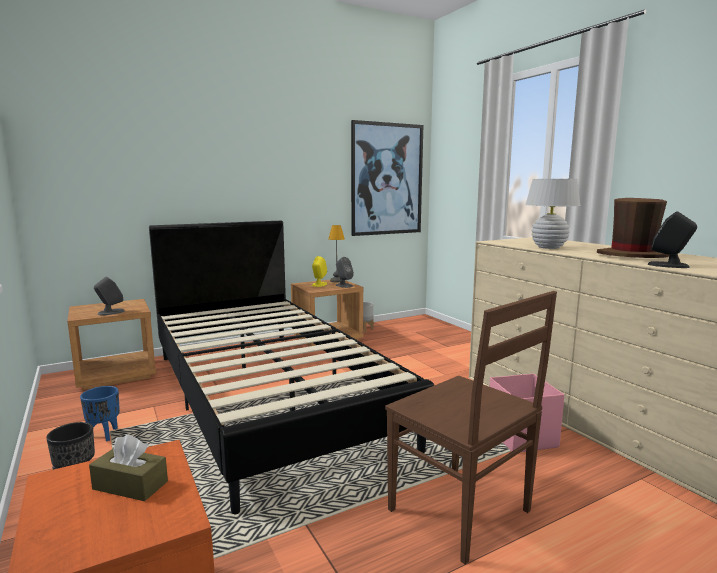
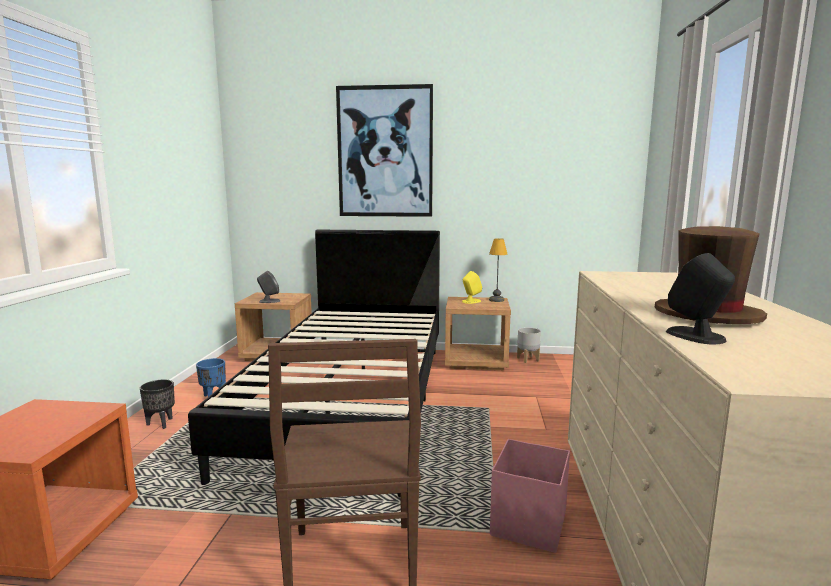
camera: 35 degrees right, 0 degrees up
(130, 485) = (52, 422): brown tissue box -> none
(344, 285) = (493, 306): grey speaker -> none
(387, 179) = (578, 187): picture -> picture (385, 152)
(548, 247) = (636, 288): white table lamp -> none

